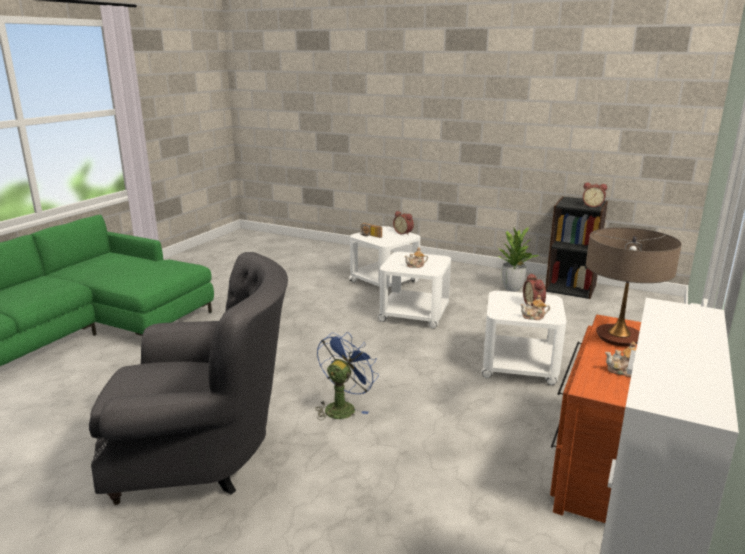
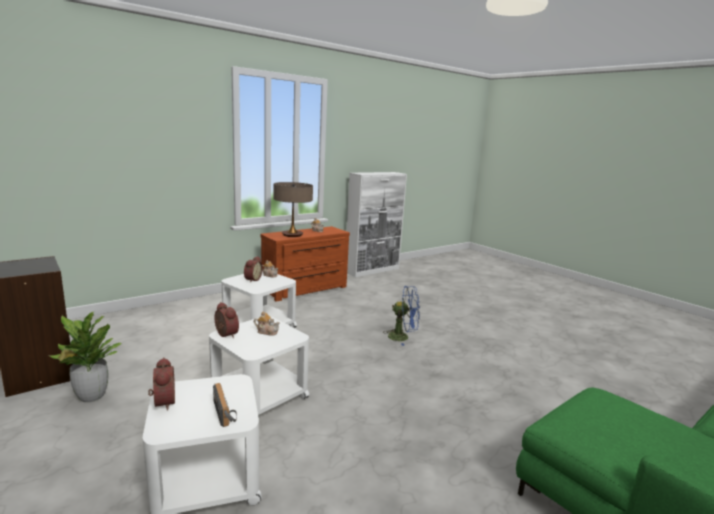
camera: 155 degrees left, 5 degrees down
(202, 456) = (495, 337): grey armchair -> none
(343, 407) = (403, 337): blue fan -> blue fan turned 135 degrees counterclockwise
(592, 205) = (33, 261): alarm clock -> alarm clock (225, 335)

